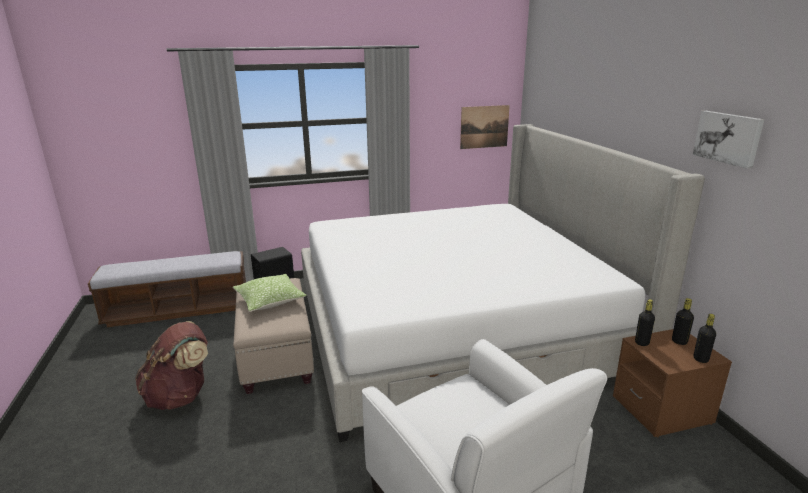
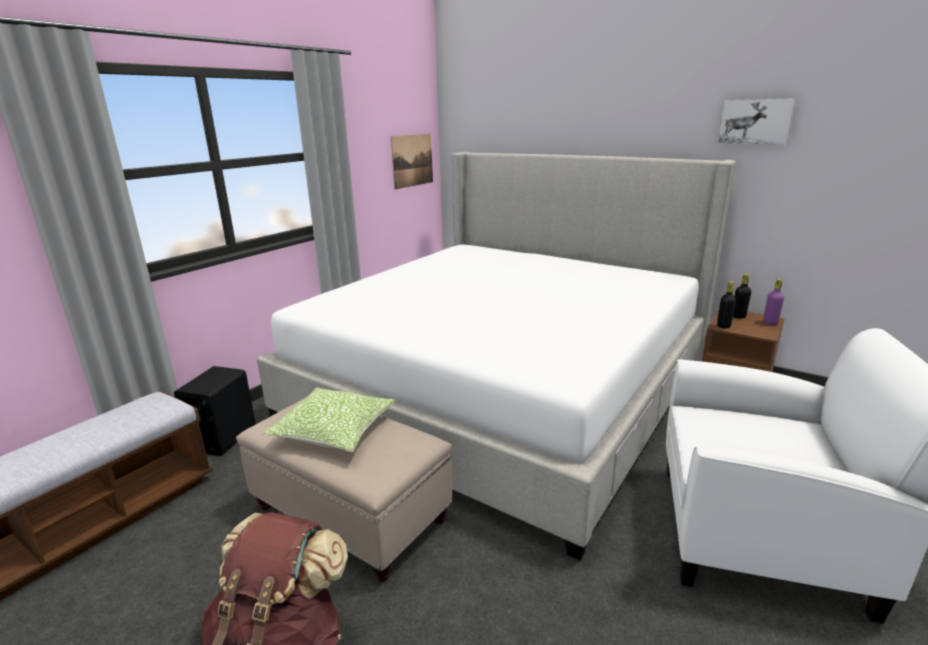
camera: 40 degrees left, 0 degrees up
(700, 359) = (770, 323): black bottle -> purple bottle

